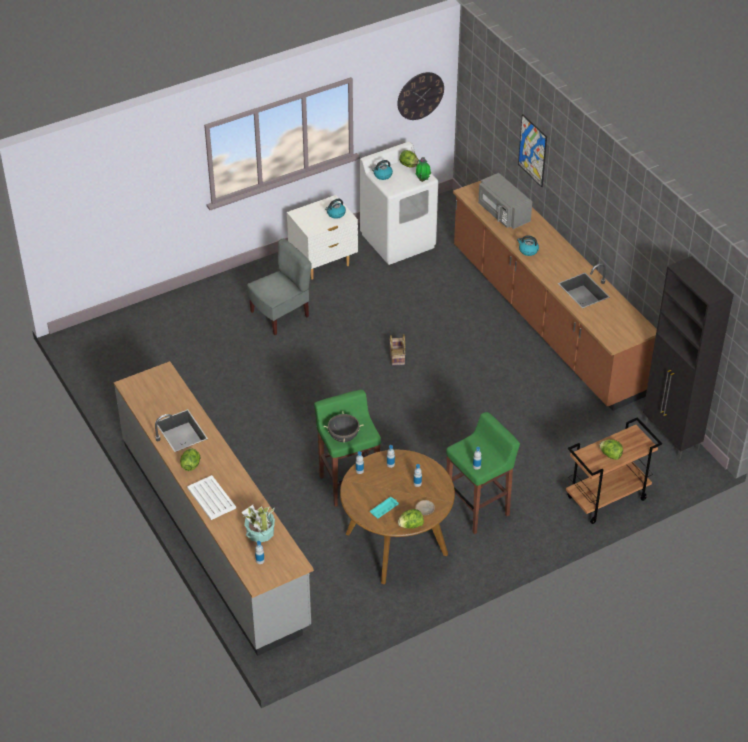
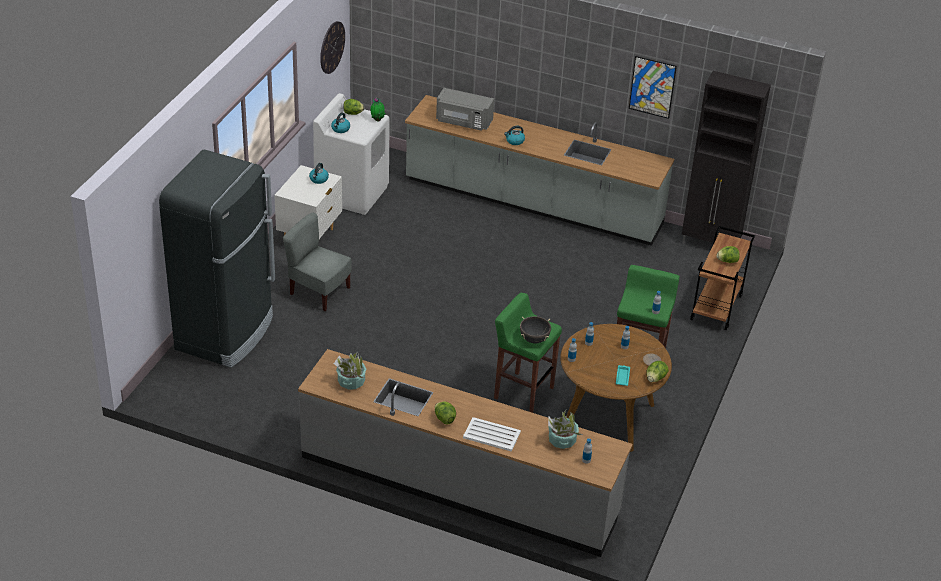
camera: 40 degrees left, 5 degrees down
(157, 397) = (351, 381): none -> potted plant
(175, 315) = (226, 333): none -> black fridge
(280, 315) = (319, 292): grey chair -> grey chair turned 75 degrees counterclockwise
(397, 357) = (452, 280): basket -> none
(532, 150) = (474, 54): picture -> picture (652, 87)
(545, 320) = (533, 203): brown counter -> grey counter

